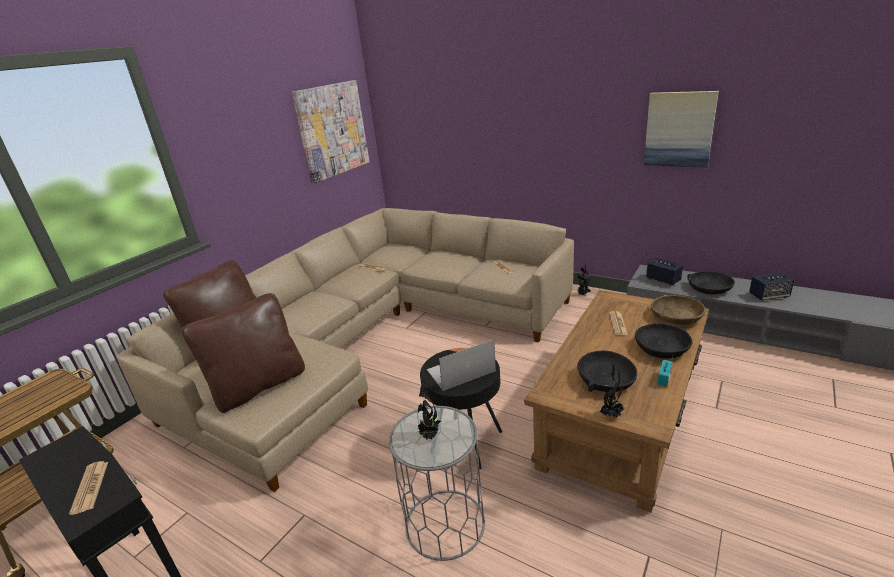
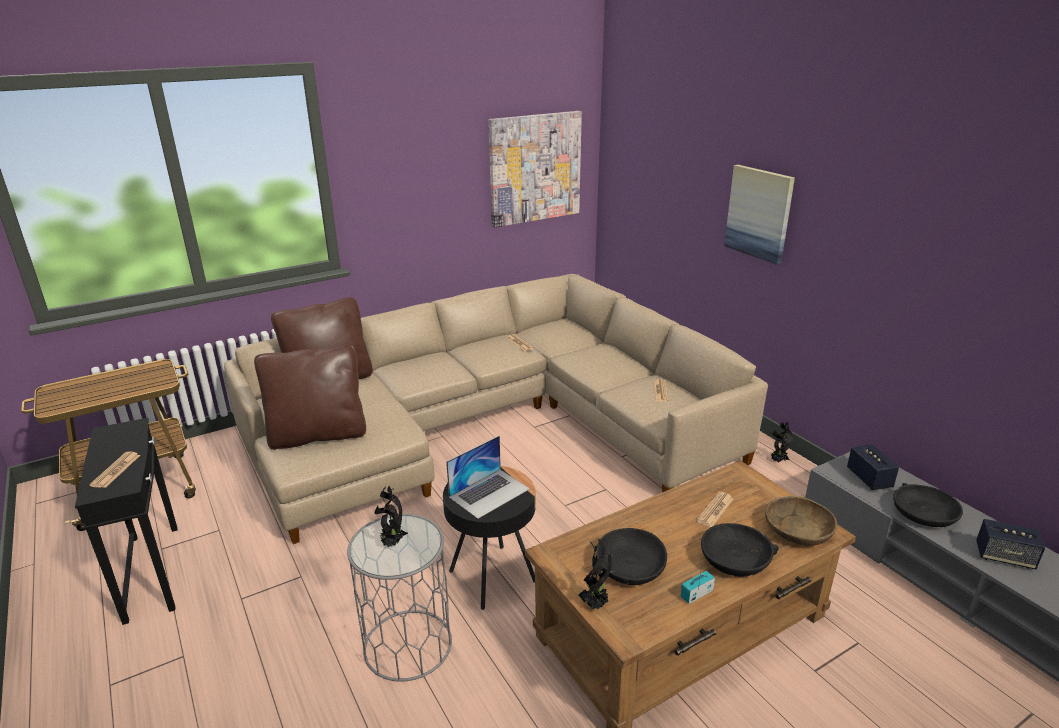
camera: 25 degrees right, 0 degrees up
(460, 370) = (489, 493): laptop -> laptop turned 135 degrees clockwise
(679, 129) = (944, 273): picture -> picture (759, 213)

